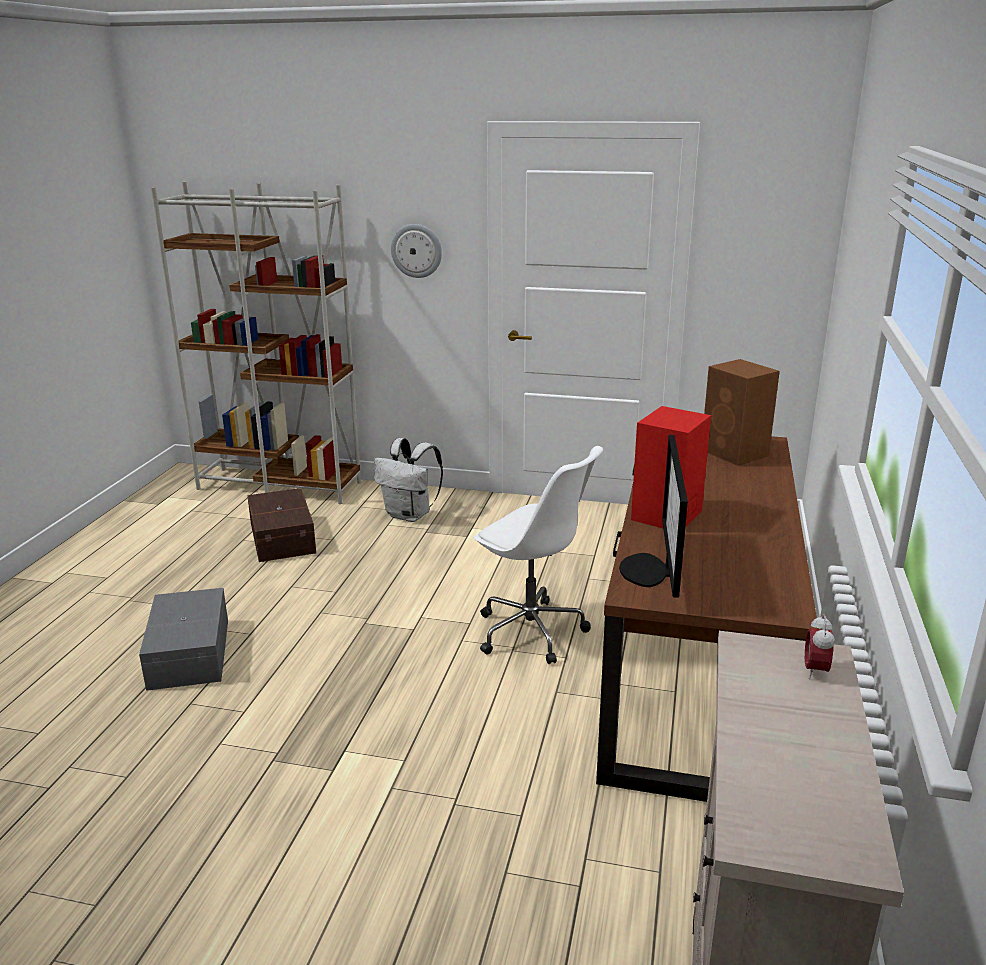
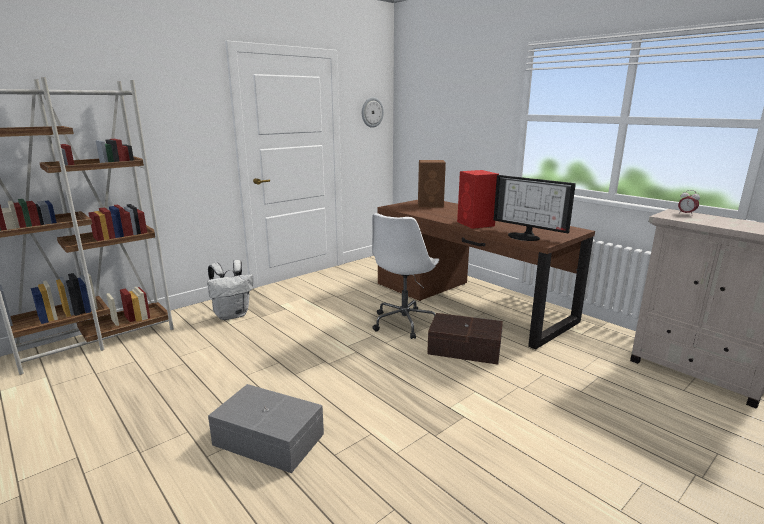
camera: 55 degrees left, 5 degrees down
(284, 537) = (176, 360): brown storage box -> brown storage box (464, 348)
(416, 250) = (185, 131): wall clock -> wall clock (372, 112)
(533, 633) = (403, 324): white office chair -> white office chair turned 135 degrees clockwise

